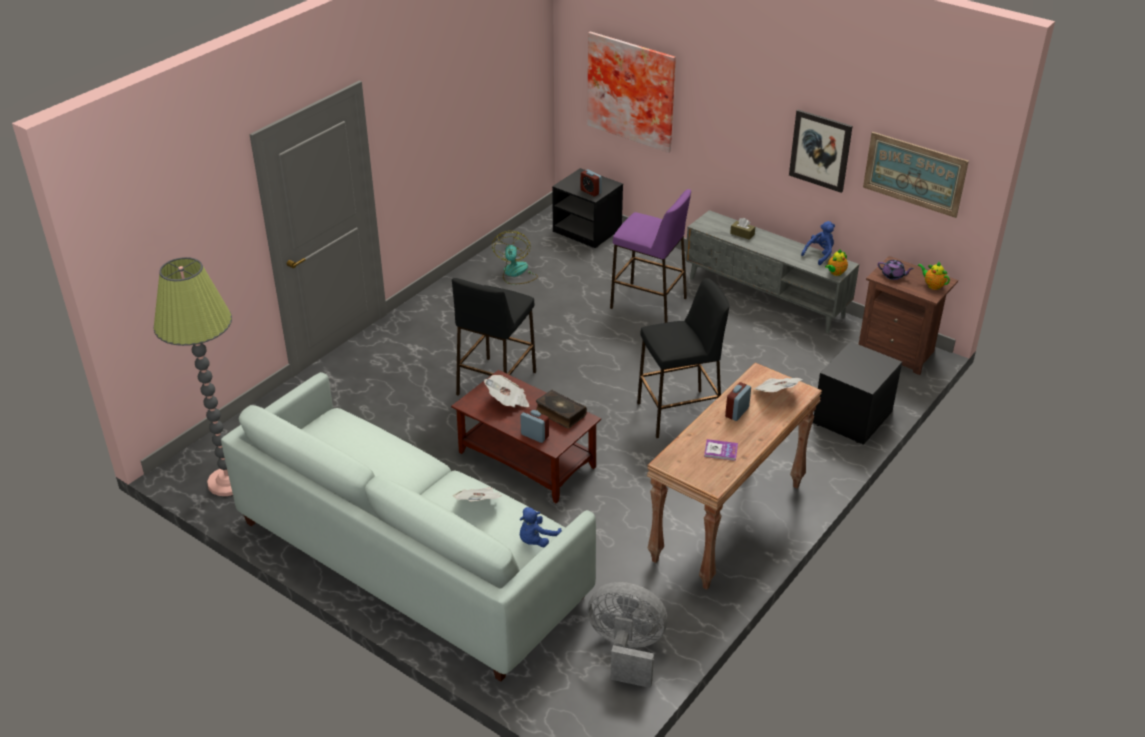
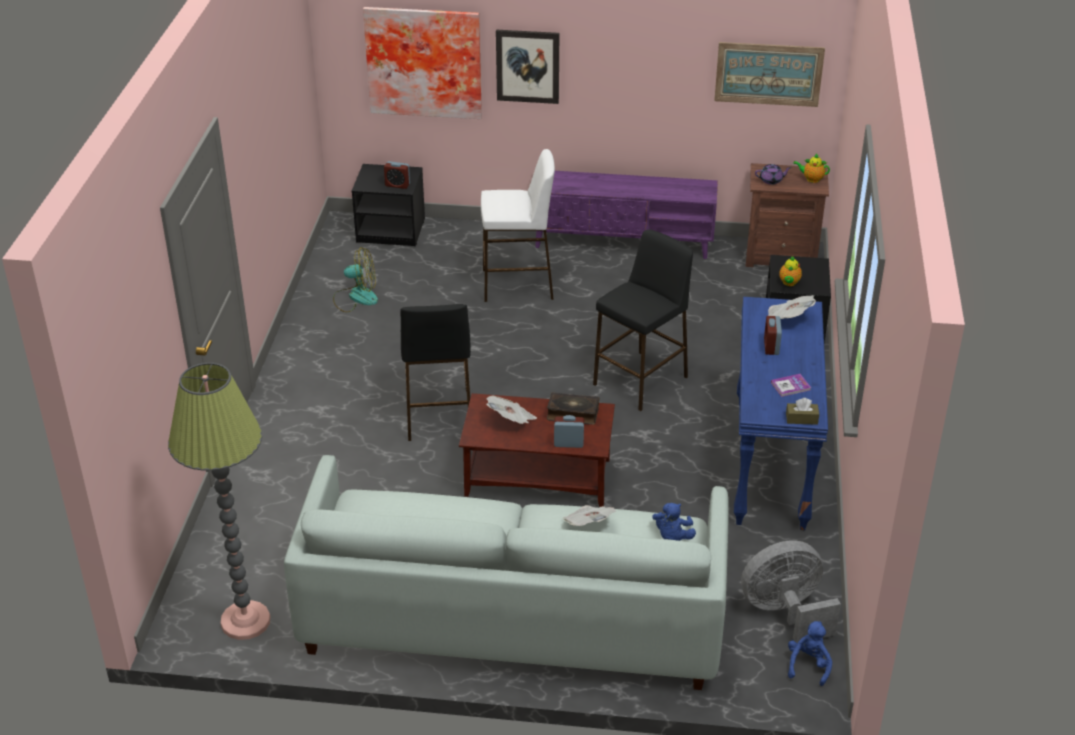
camera: 30 degrees left, 0 degrees up
(515, 273) = (356, 297): fan -> fan turned 120 degrees clockwise
(649, 303) = (518, 284): purple stool -> white stool
(728, 523) = (771, 464): brown console table -> blue console table
(742, 234) = (588, 183): brown tissue box -> brown tissue box (801, 419)
(766, 297) = (623, 242): grey tv stand -> purple tv stand
(819, 254) = (676, 182): blue plush toy -> blue plush toy (808, 665)
(820, 150) = (661, 74): picture -> picture (527, 66)
(835, 273) = (705, 195): teapot -> teapot (789, 283)

